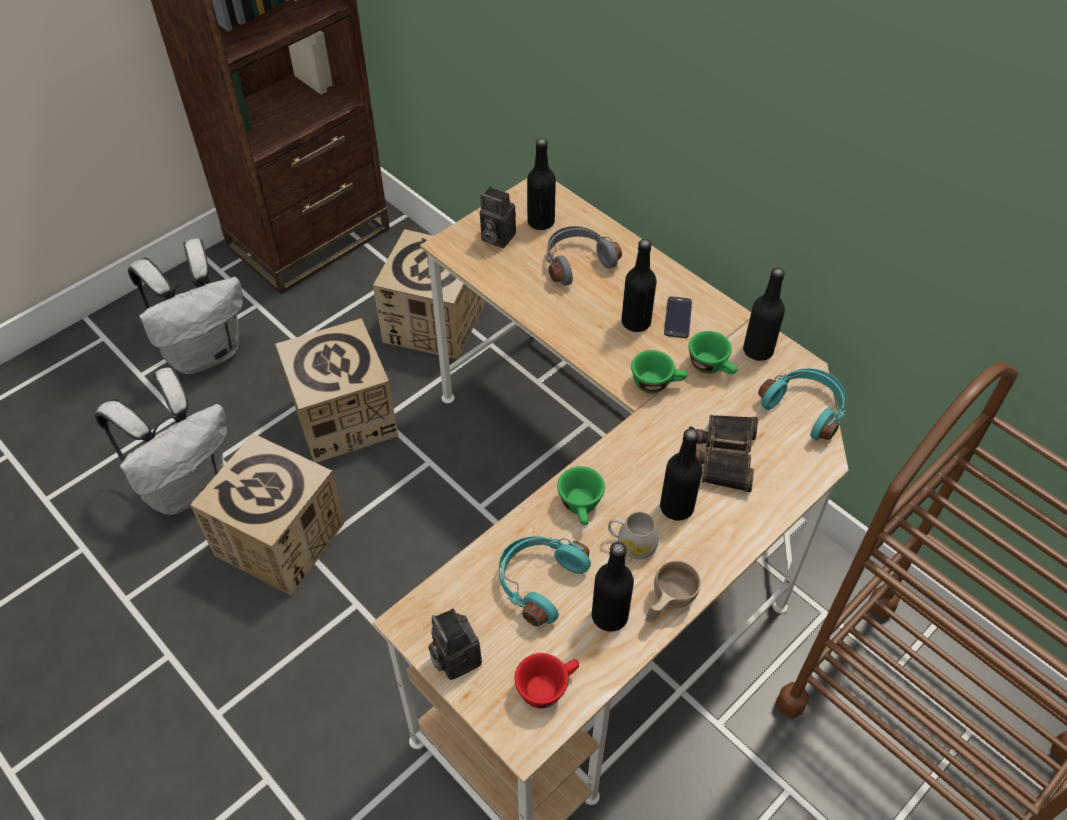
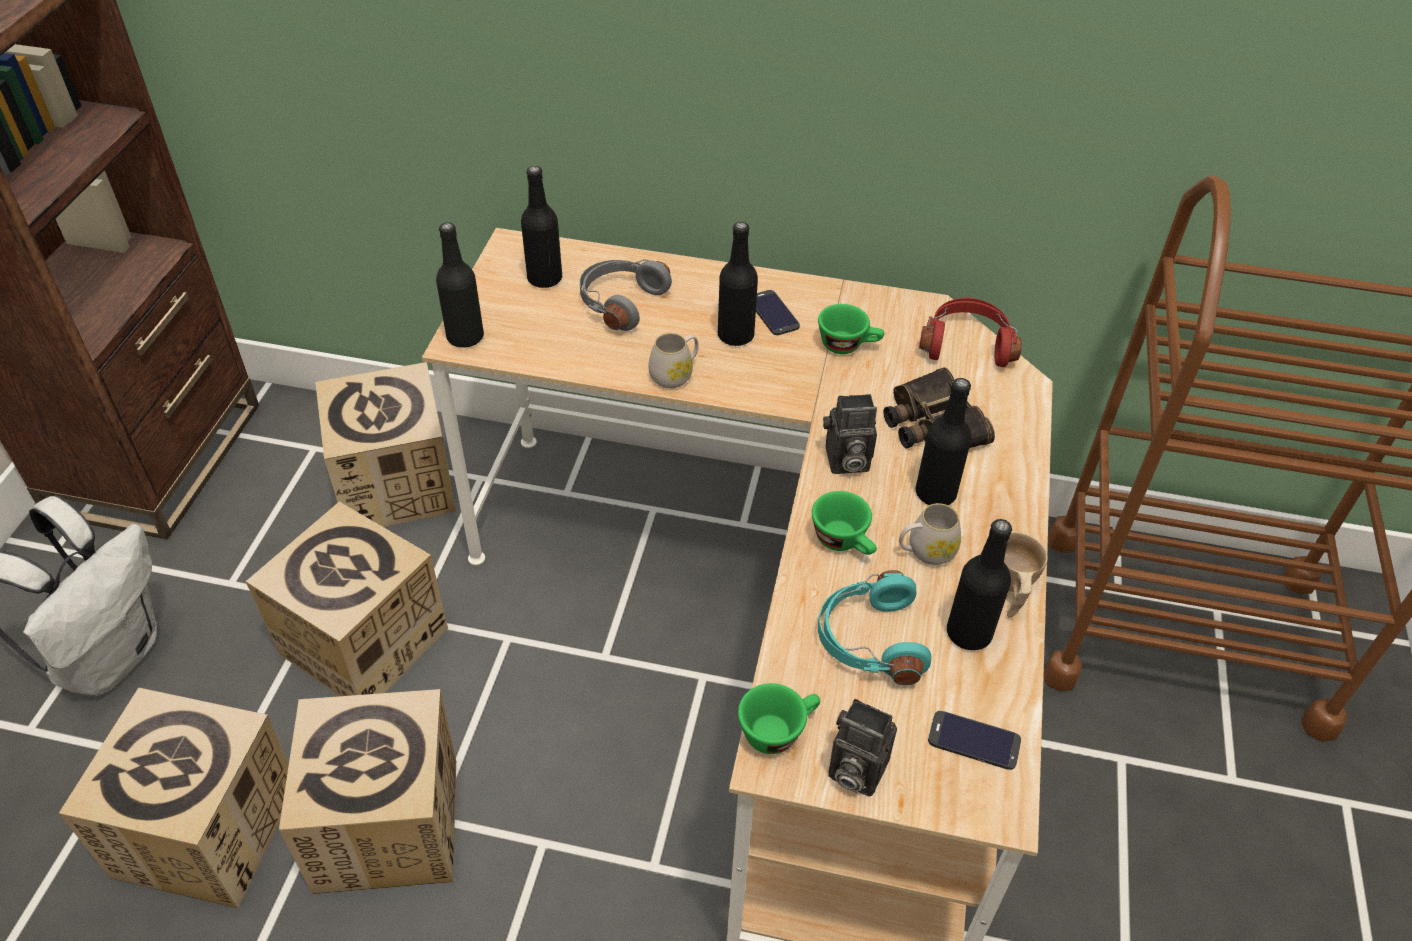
camera: 35 degrees left, 5 degrees down
(187, 485) = (208, 829): white backpack -> cardboard box
(495, 237) = (506, 314): camera -> camera (845, 462)
(547, 687) = (974, 740): red cup -> phone
(569, 332) = (675, 374): none -> white mug
(657, 383) = (809, 384): green cup -> green cup (778, 730)
(758, 350) = (877, 311): black bottle -> black bottle (465, 337)
(805, 408) = (966, 343): turquoise headphones -> red headphones

